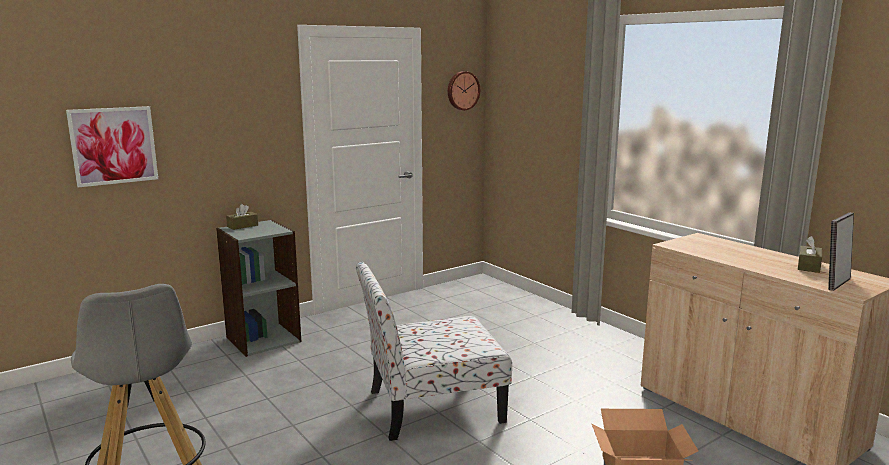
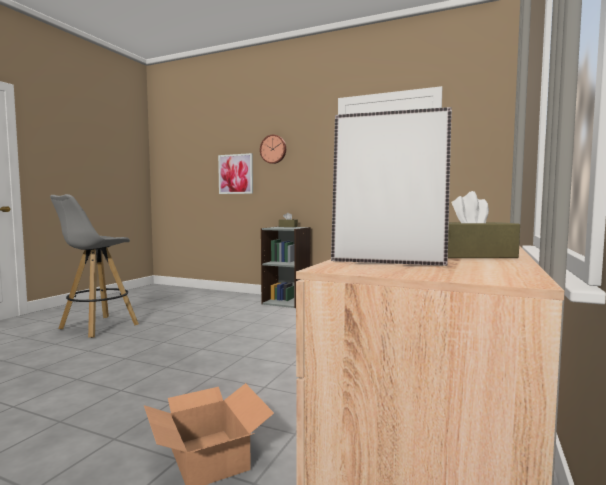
camera: 60 degrees right, 10 degrees down
(431, 407) = (249, 353): chair -> none
(462, 90) = (489, 137): wall clock -> wall clock (273, 149)

